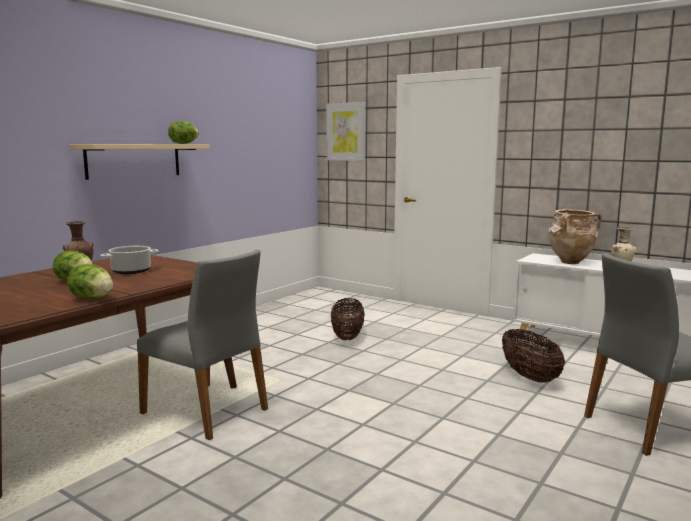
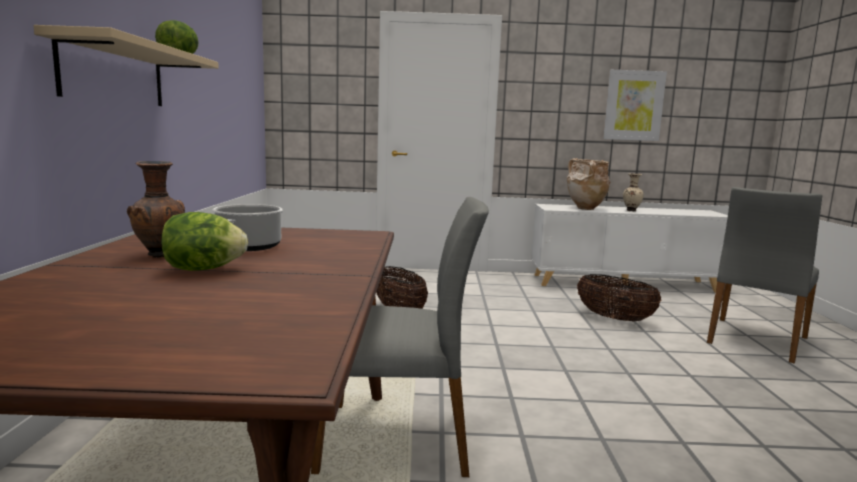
camera: 35 degrees left, 0 degrees up
(92, 299) = (336, 290): lettuce -> none
(346, 132) = (309, 73): picture -> picture (634, 105)

